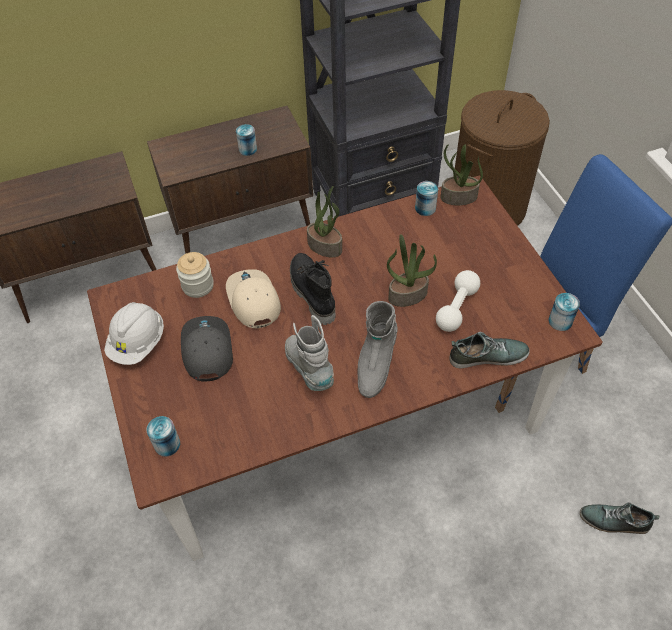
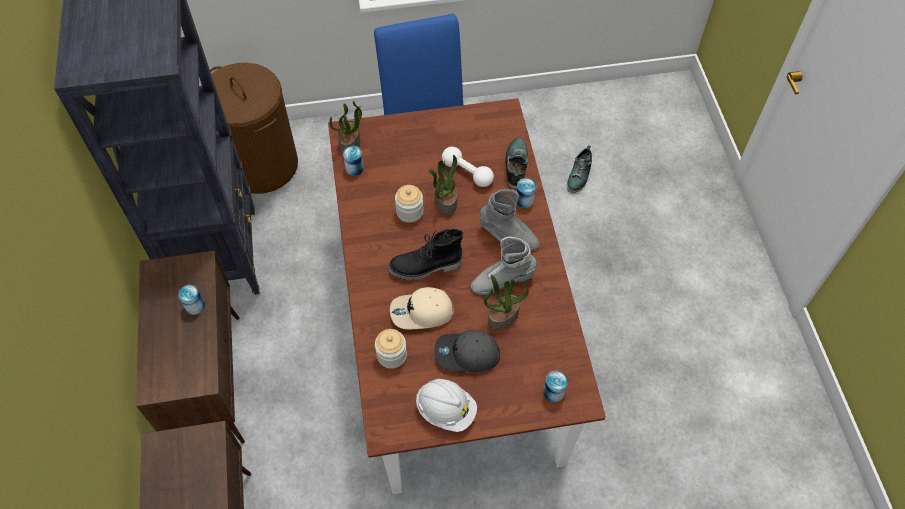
camera: 80 degrees left, 5 degrees up
(325, 246) = (375, 248): potted plant -> potted plant (503, 316)
(382, 265) = (409, 212): none -> jar
(560, 321) = (495, 115): can -> can (524, 200)

